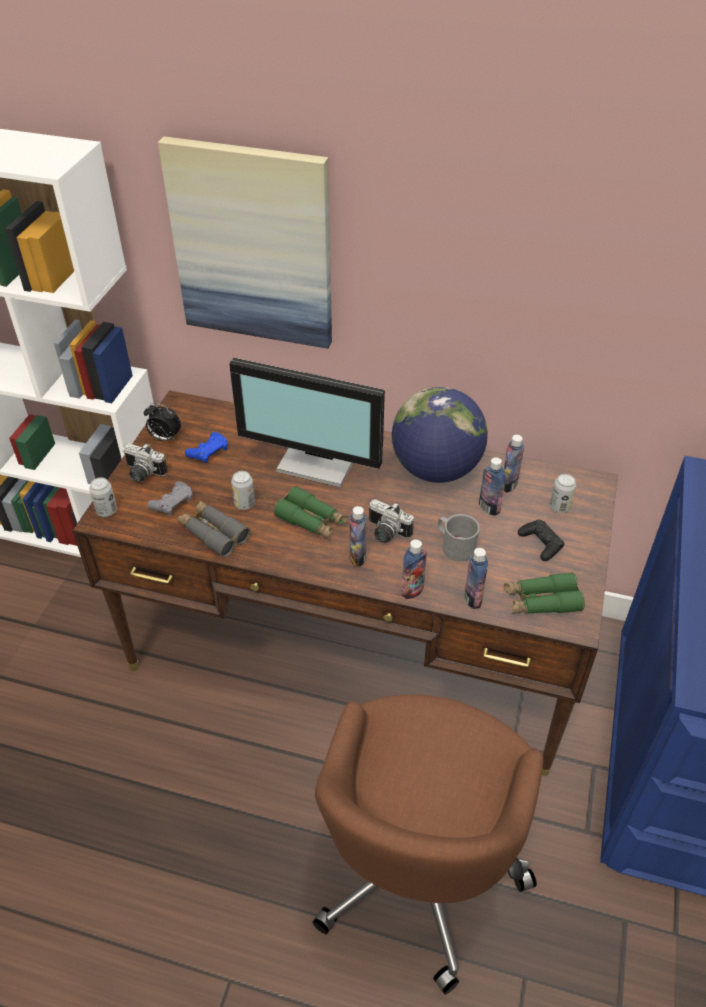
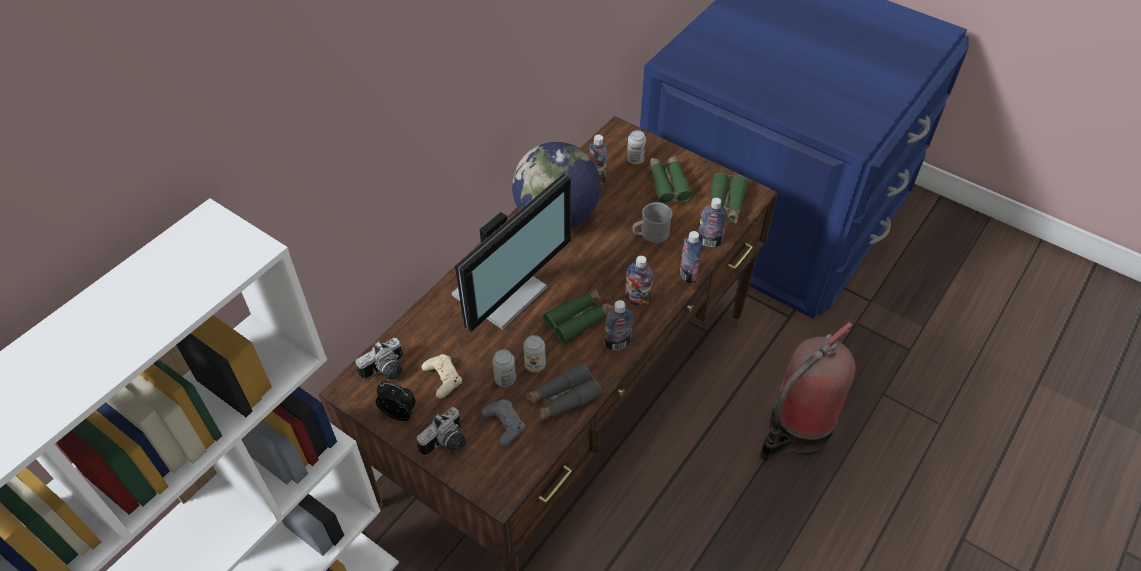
camera: 70 degrees left, 5 degrees up
(107, 511) = (489, 486): can -> can (505, 379)
(164, 438) = (400, 413): alarm clock -> alarm clock turned 105 degrees counterclockwise
(208, 451) = (443, 378): blue game controller -> beige game controller
(253, 245) = (359, 174): picture -> none
(385, 533) = (617, 273): camera -> camera (386, 372)
(417, 874) = (795, 431): brown office chair -> fire extinguisher
(489, 508) = (617, 200): bottle -> bottle (617, 343)
(541, 543) = (668, 184): black game controller -> green binoculars

